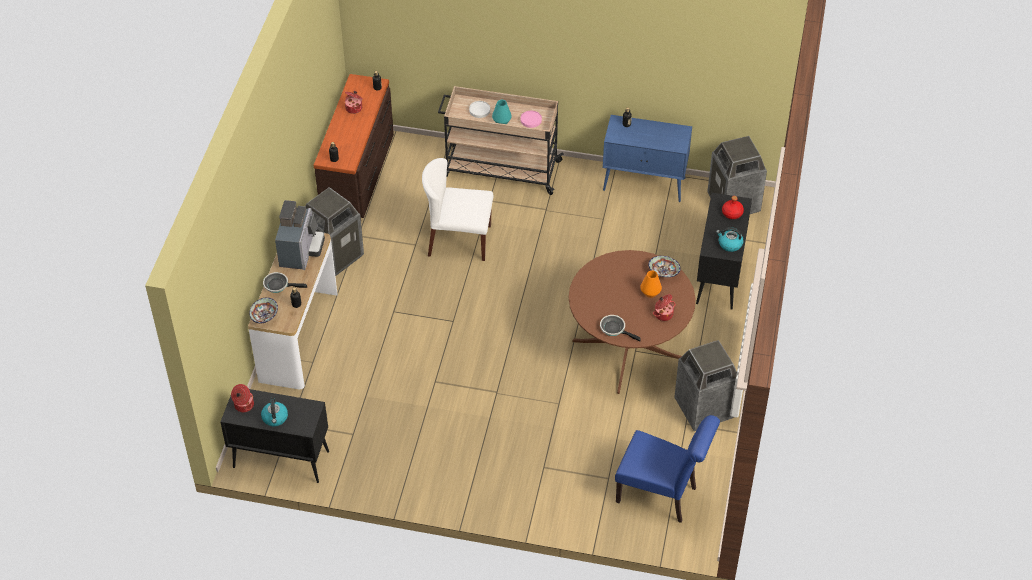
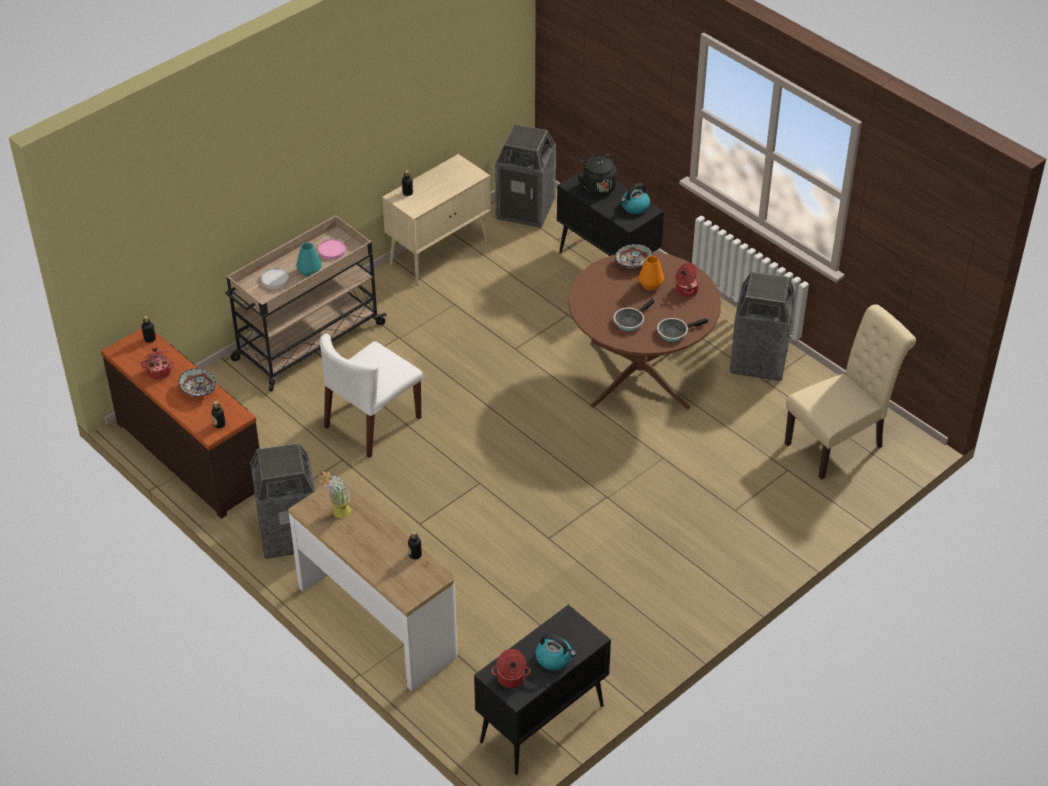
camera: 55 degrees left, 5 degrees down
(265, 316) = (406, 590): bowl -> bowl (199, 390)
(278, 285) = (370, 557): frying pan -> frying pan (630, 321)
(301, 251) = (338, 514): coffee machine -> potted plant
(645, 184) = (440, 253): blue cabinet -> beige cabinet
(661, 496) = (839, 443): blue chair -> beige chair
(732, 213) = (597, 185): red bottle -> black kettle

